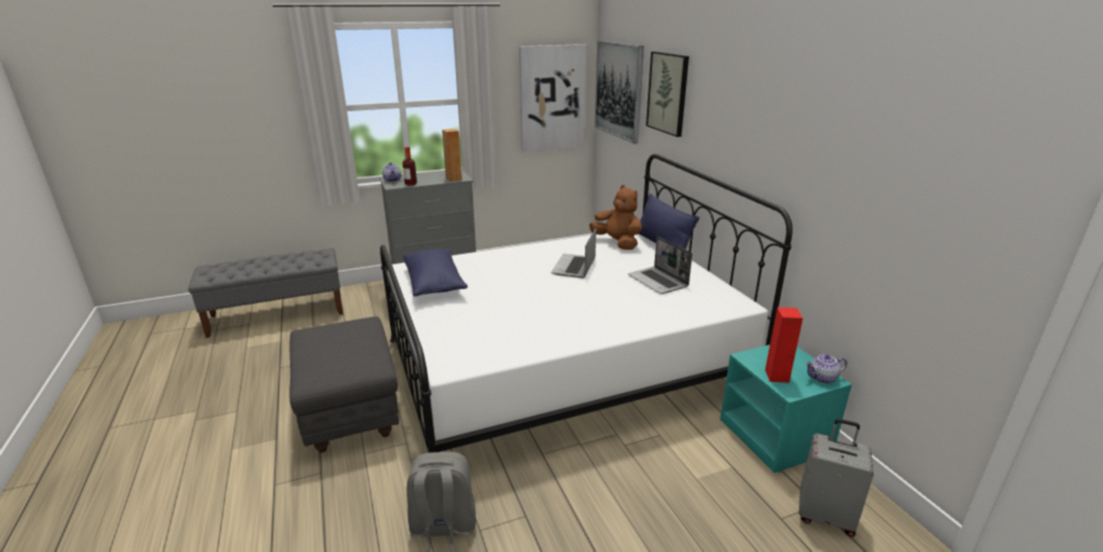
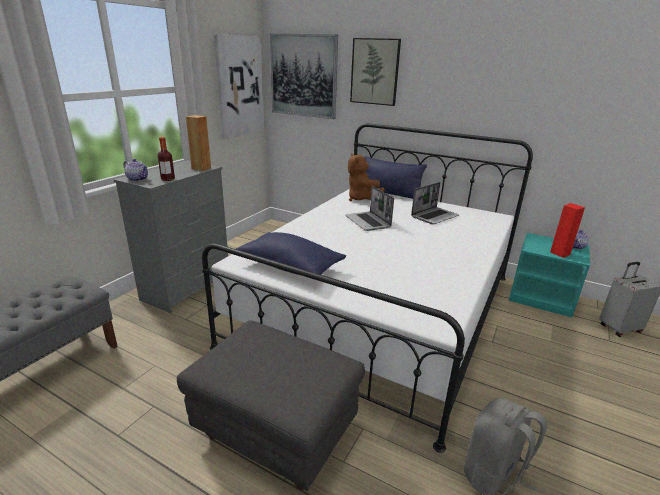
camera: 40 degrees left, 0 degrees up
(617, 243) = (362, 199): brown plush toy -> brown plush toy turned 120 degrees counterclockwise
(658, 281) = (434, 216): laptop -> laptop turned 60 degrees counterclockwise

